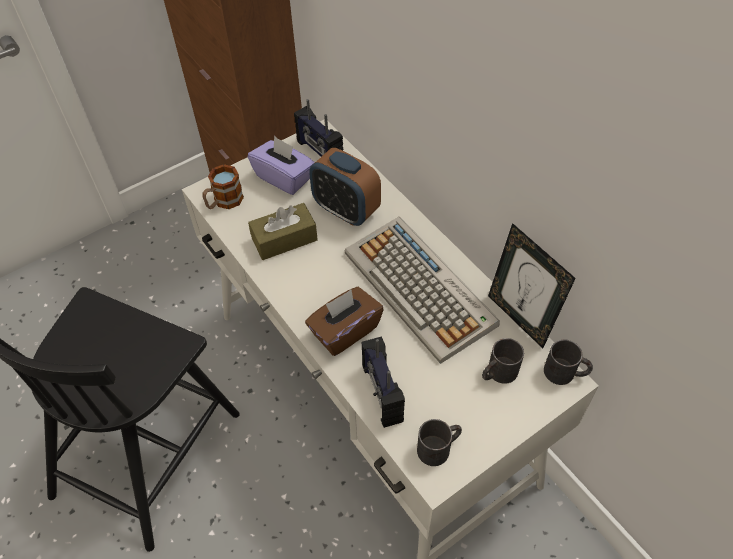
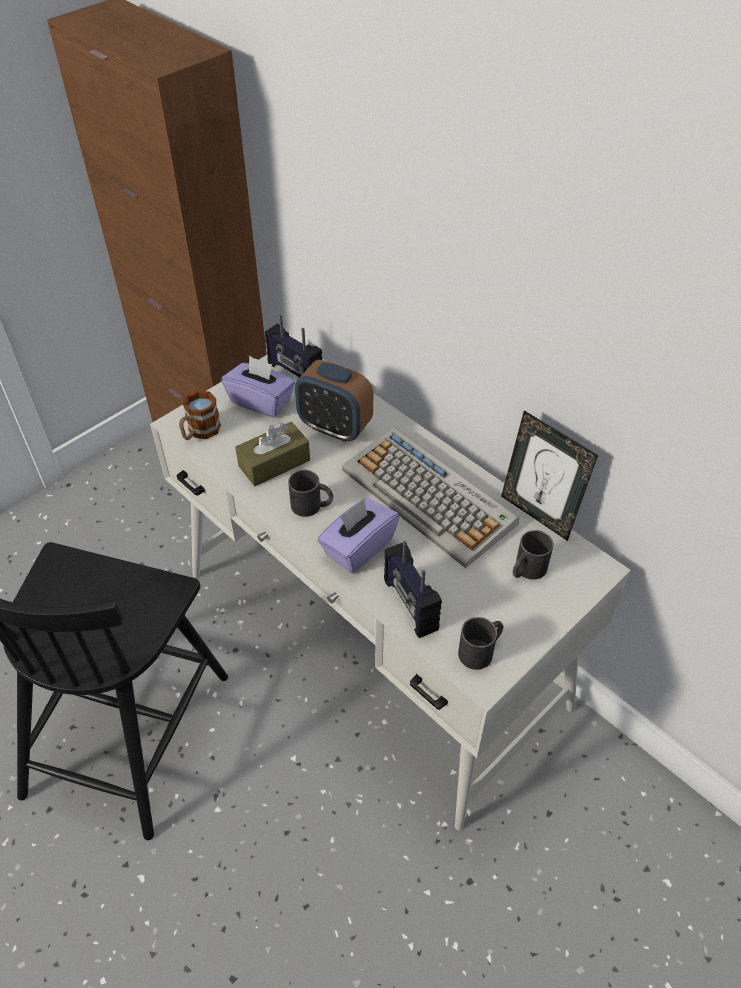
camera: 10 degrees left, 5 degrees down
(345, 331) = (358, 547): brown tissue box -> purple tissue box
(565, 373) = (595, 562): black mug -> black mug (312, 506)

